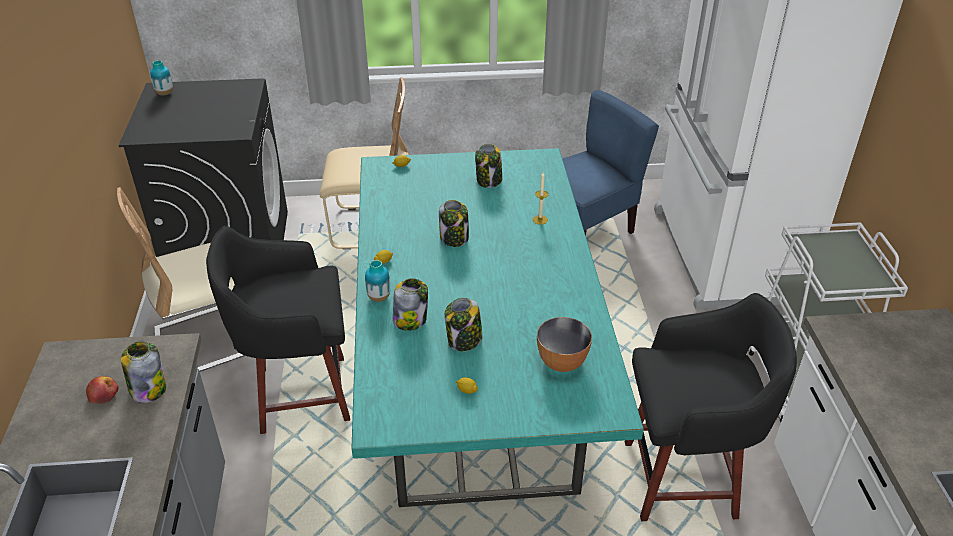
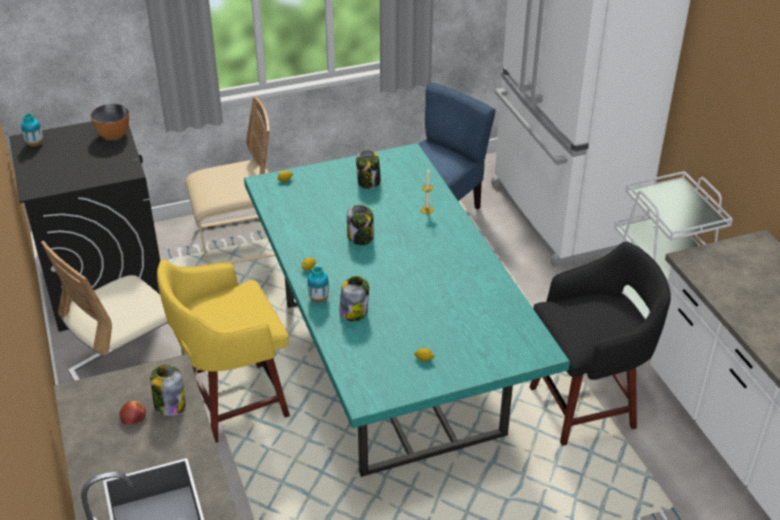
camera: 15 degrees left, 0 degrees up
(299, 394) = (233, 403): black stool -> yellow stool
(464, 340) = (405, 321): jar -> none
(562, 362) = (490, 323): bowl -> bowl (114, 135)

